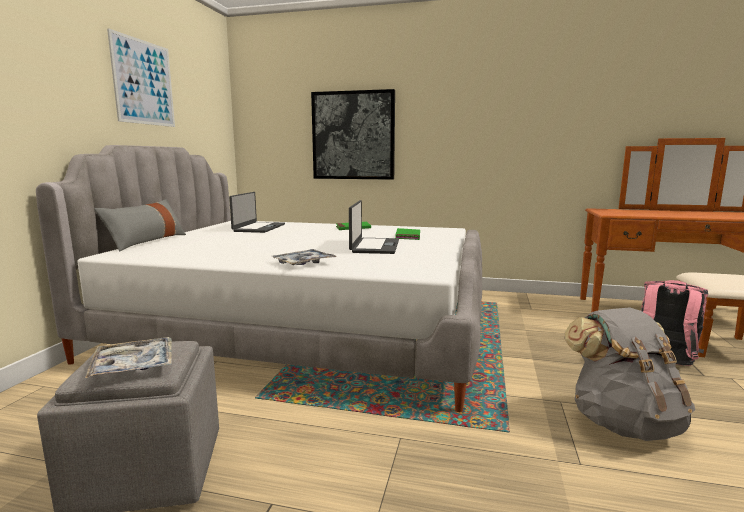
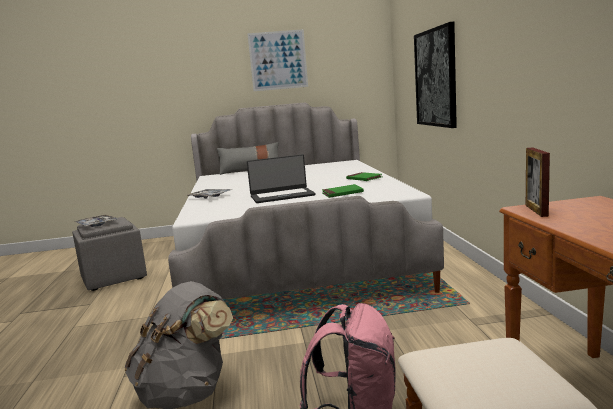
camera: 70 degrees right, 0 degrees up
(258, 228) = (328, 169): laptop -> none
(616, 214) = (536, 210): none -> picture frame

